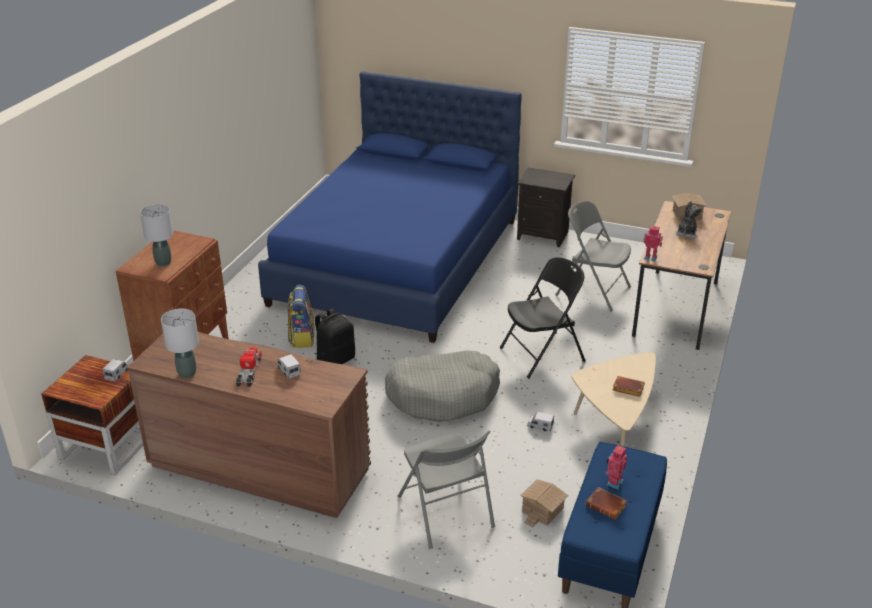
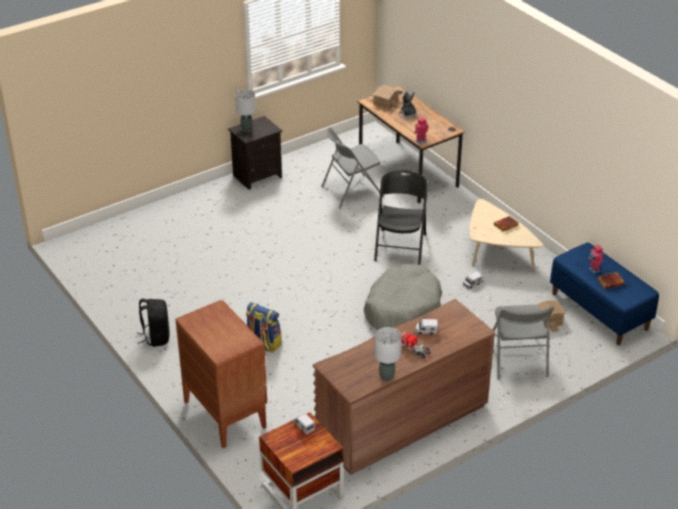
camera: 55 degrees left, 5 degrees up
(163, 263) = (231, 336): grey table lamp -> grey table lamp (247, 129)
(335, 360) = (310, 339): black backpack -> black backpack (156, 337)
(398, 261) = (211, 255): blue bed -> none
(445, 512) = (517, 358): grey chair -> grey chair turned 75 degrees clockwise

